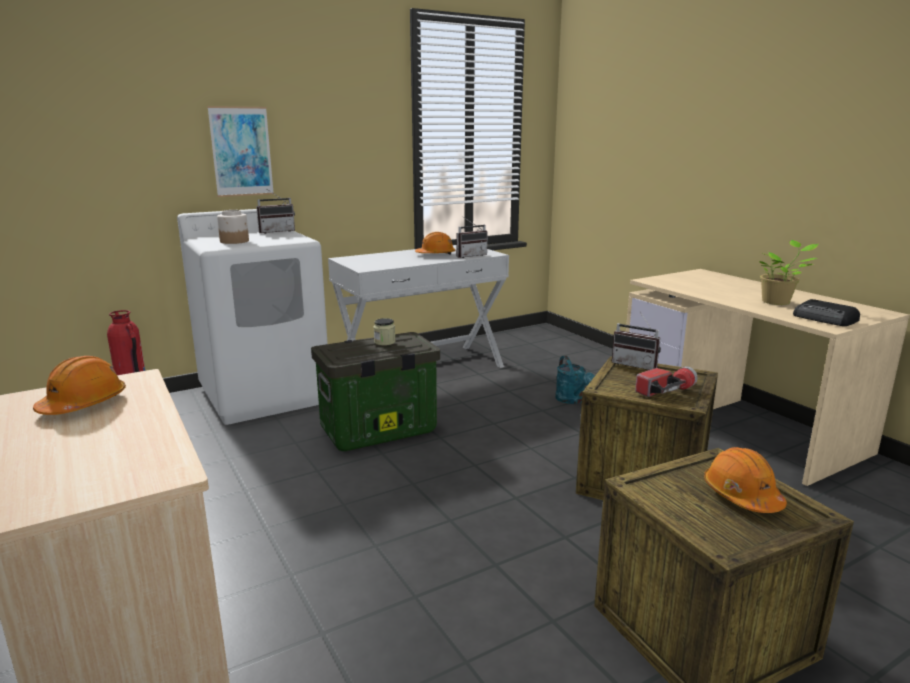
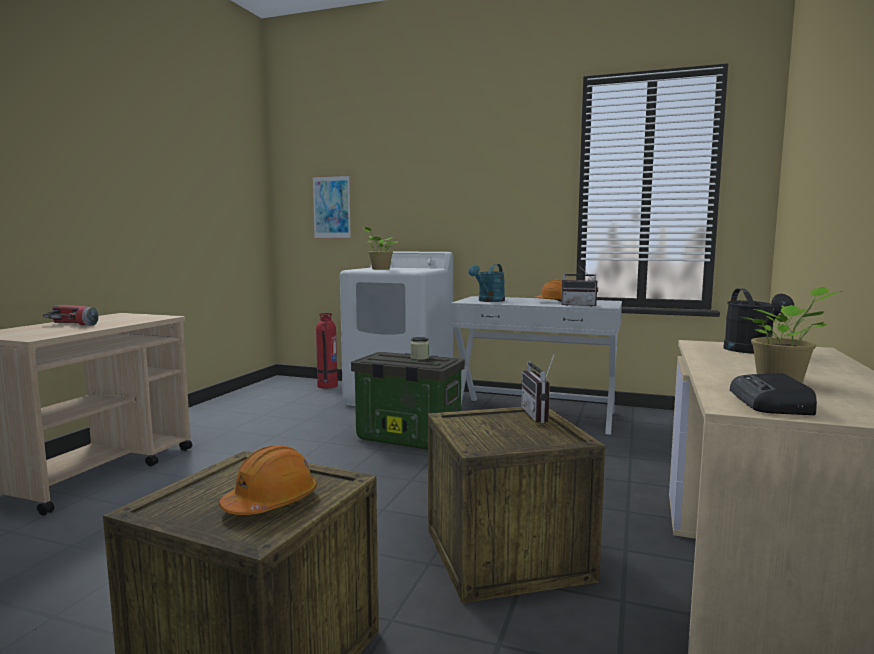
camera: 50 degrees right, 10 degrees down
(83, 404) = (118, 319): orange hard hat -> none
(235, 241) = (379, 269): jar -> potted plant
(241, 151) = (425, 208): picture -> picture (332, 207)
(276, 231) = (428, 268): radio -> none
(572, 400) = (610, 477): turquoise watering can -> turquoise watering can (489, 301)
(665, 391) = (491, 435): flashlight -> flashlight (75, 324)
(691, 281) = (752, 351): none -> black watering can

